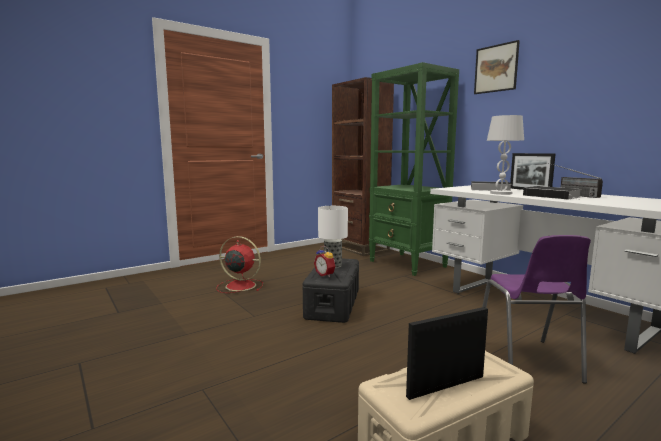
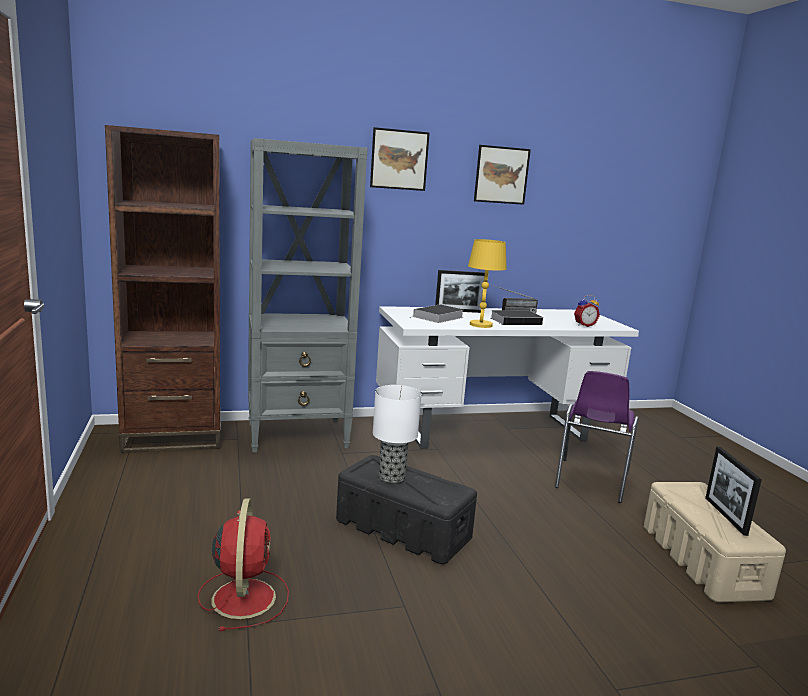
camera: 70 degrees left, 5 degrees up
(239, 286) = (244, 596): red fan -> red fan turned 135 degrees clockwise
(325, 275) = (431, 491): alarm clock -> alarm clock (584, 325)
(408, 264) = (298, 435): green bookcase -> grey bookcase
(501, 193) = (481, 325): white table lamp -> yellow table lamp
(527, 362) = (590, 481): purple chair -> purple chair turned 90 degrees clockwise
(593, 58) = (501, 175): none -> picture

